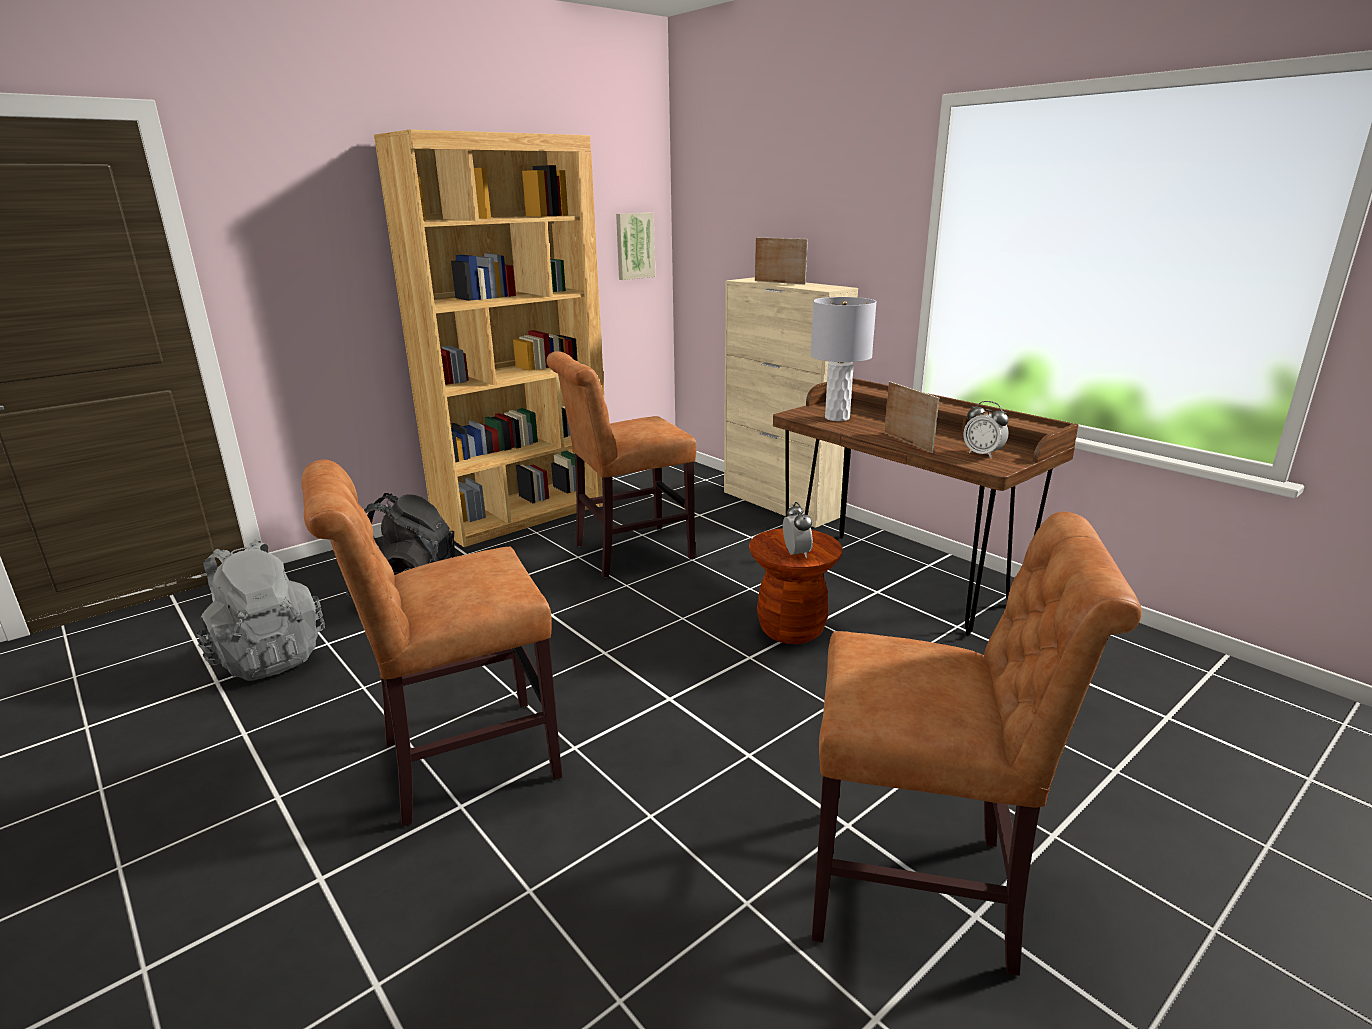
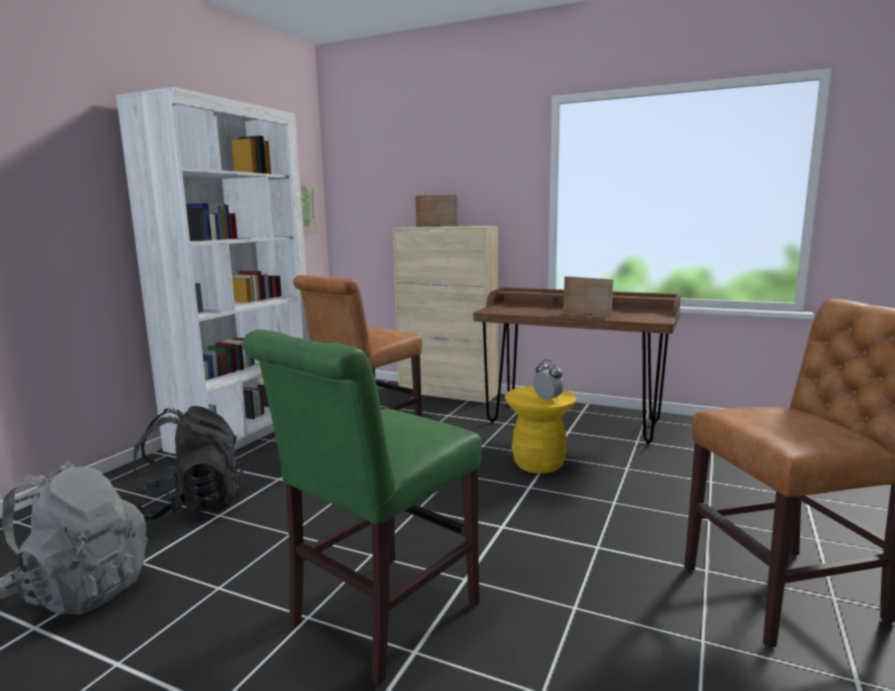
camera: 25 degrees left, 10 degrees down
(459, 762) = (377, 619): brown chair -> green chair
(524, 514) = (246, 429): brown bookcase -> white bookcase
(791, 629) = (538, 464): brown stool -> yellow stool
(837, 418) = (520, 310): grey table lamp -> none
(982, 454) = (640, 316): alarm clock -> none

